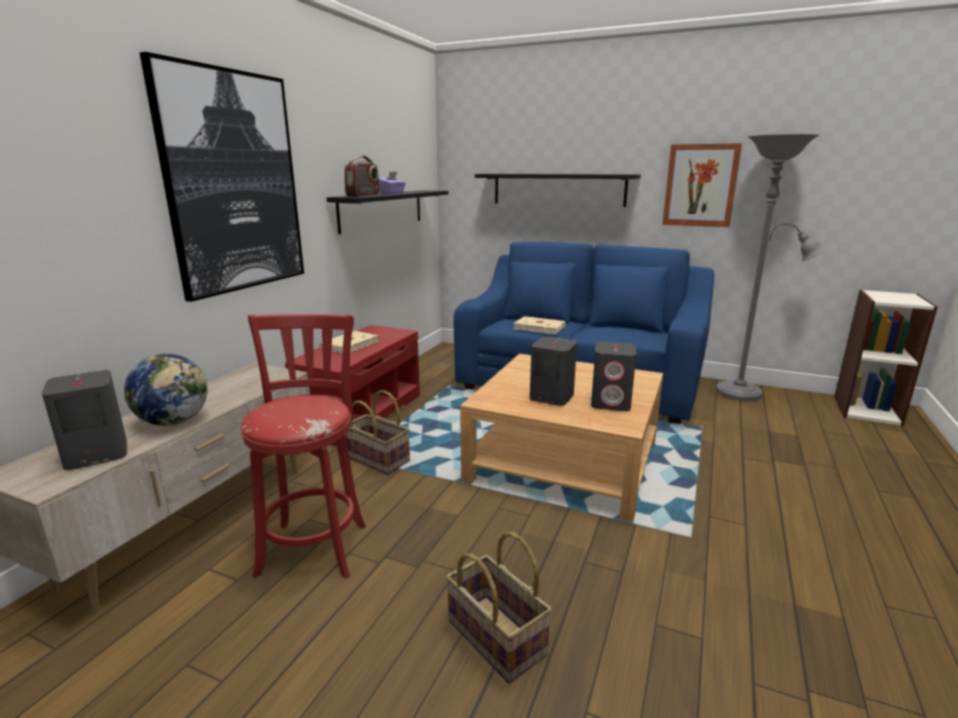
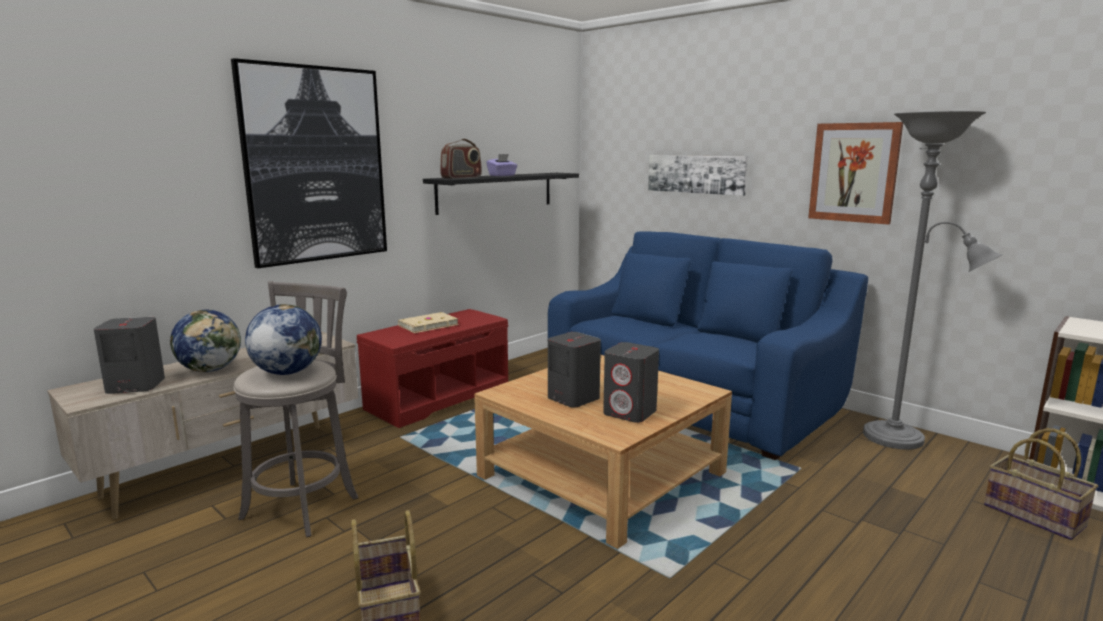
camera: 20 degrees right, 5 degrees down
(303, 412) = (287, 372): none -> globe
(314, 545) = (304, 505): red stool -> grey stool
(378, 459) = (419, 442): basket -> basket (1035, 516)
(539, 327) = (635, 327): beige book -> none
(558, 189) = (696, 174): black shelf -> picture

